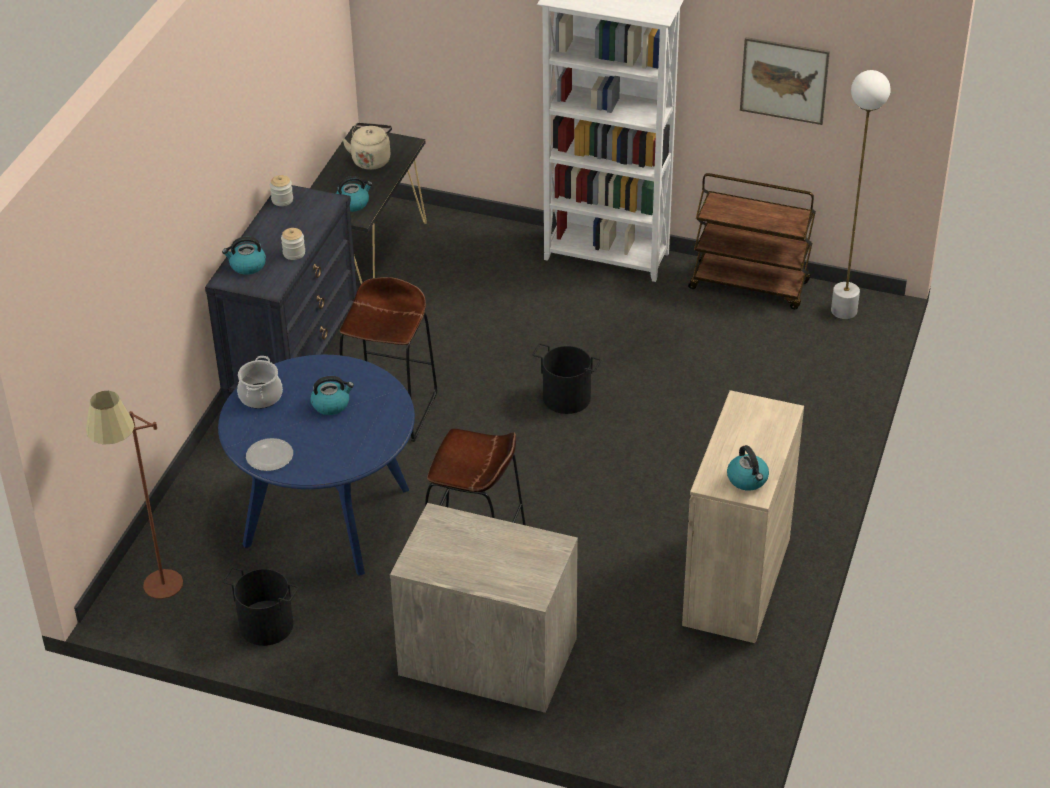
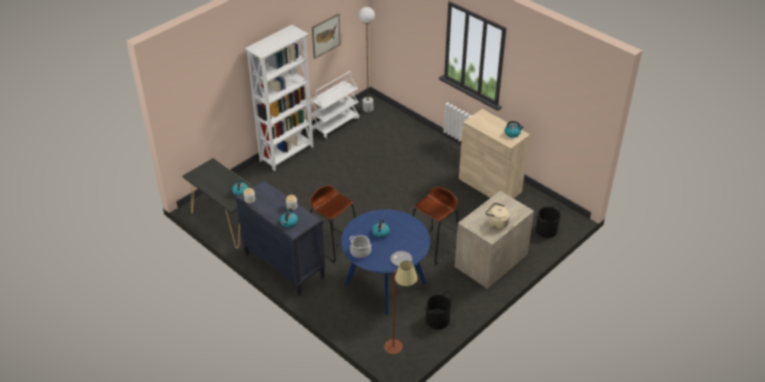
camera: 65 degrees left, 0 degrees up
(371, 159) = (213, 177): beige kettle -> beige kettle (496, 223)
(567, 397) = (363, 193): black bucket -> black bucket (546, 230)
(750, 285) = (335, 125): brown cart -> white cart

